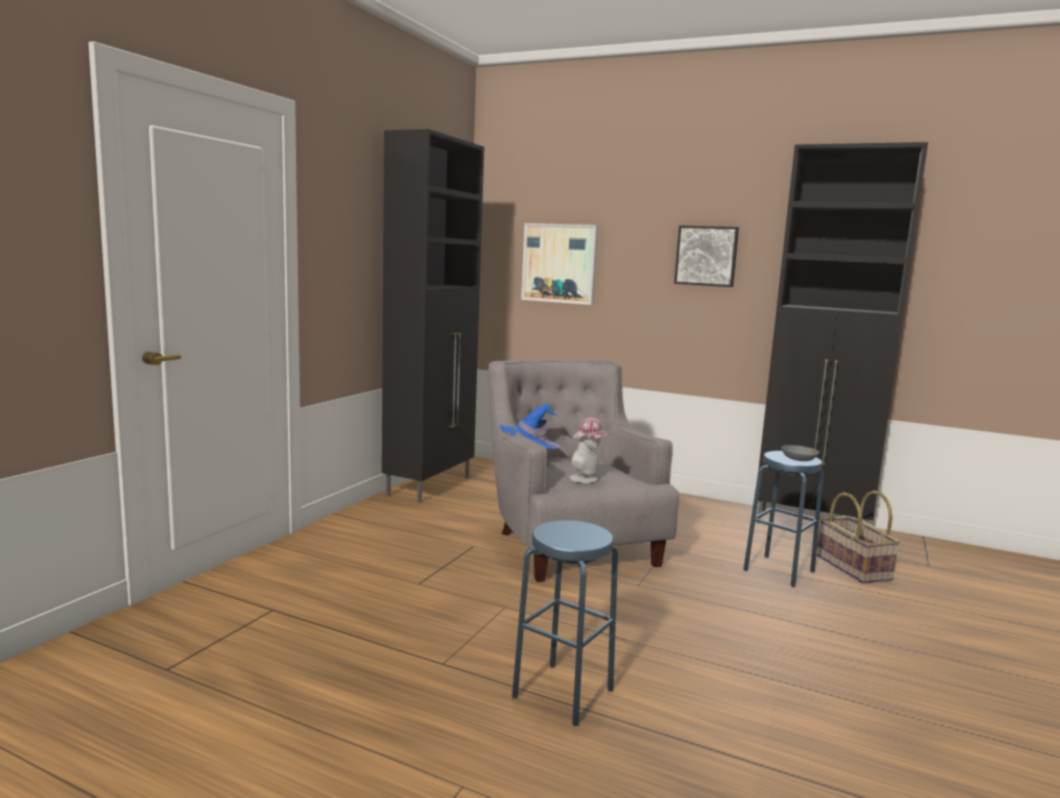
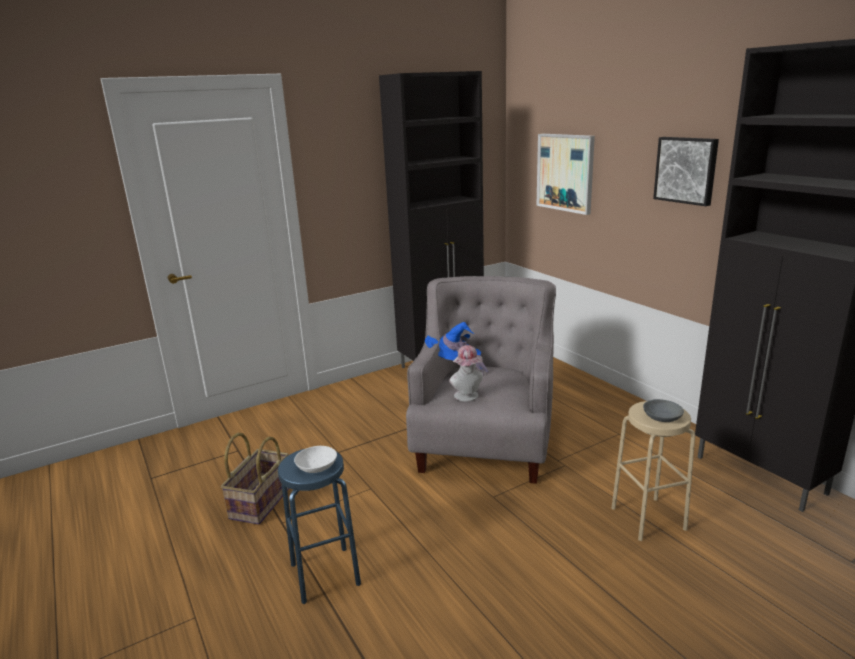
camera: 35 degrees right, 10 degrees up
(585, 534) = (317, 466): none -> white bowl
(779, 571) = (648, 518): blue stool -> beige stool
(851, 567) = (740, 537): basket -> basket (260, 501)

